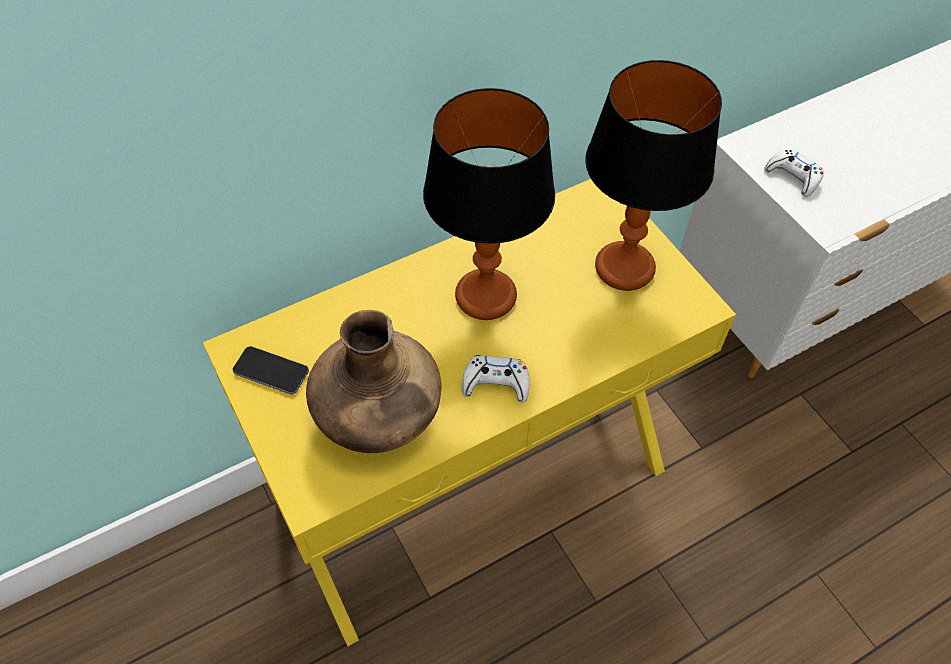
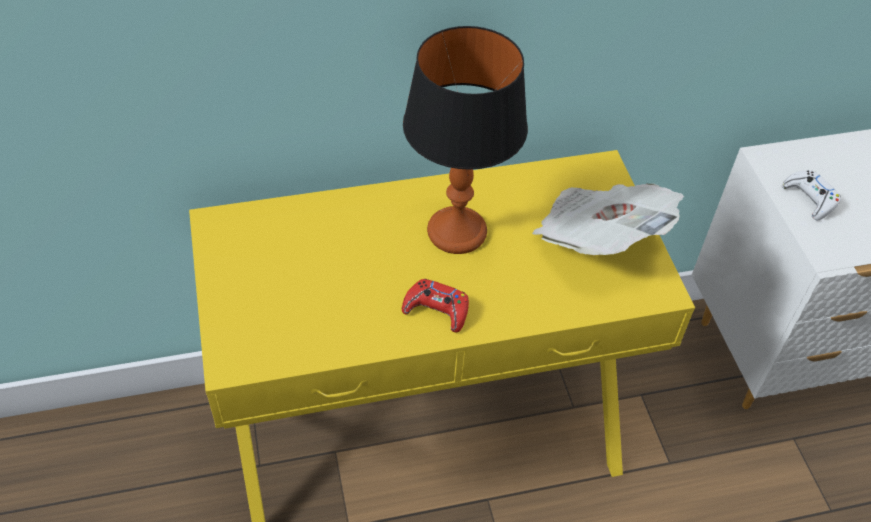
camera: 15 degrees right, 5 degrees down
(271, 371) = (238, 248): phone -> none
(378, 417) = (318, 311): brown vase -> none
(496, 383) = (436, 310): white game controller -> red game controller
(623, 267) = (599, 238): table lamp -> newspaper

